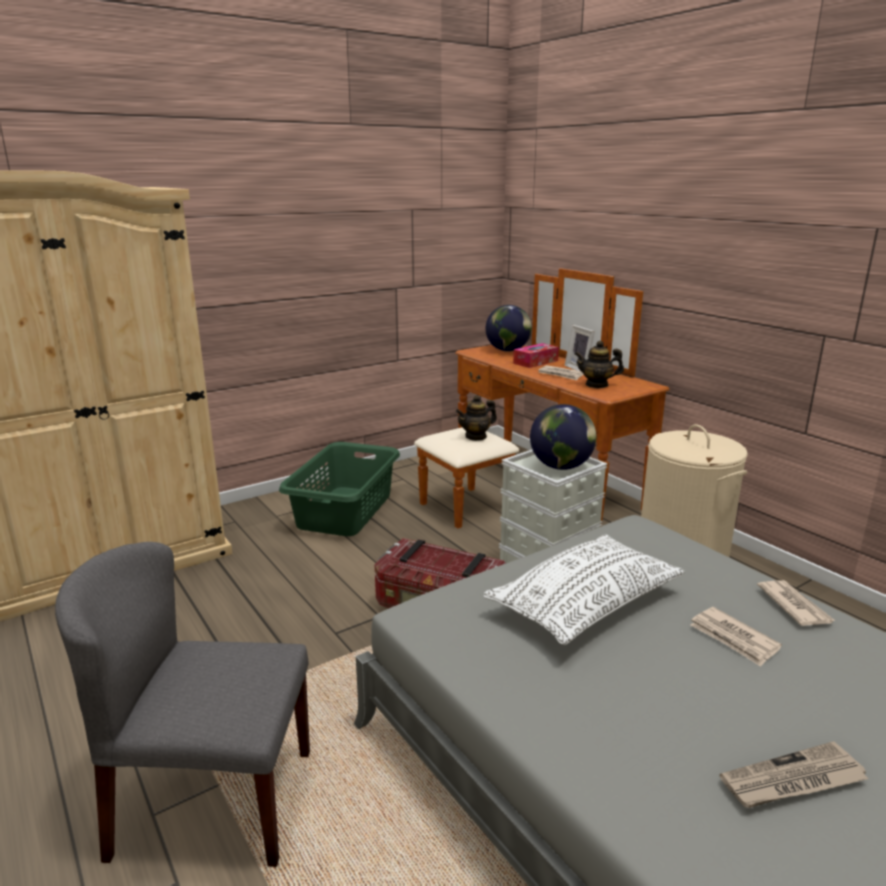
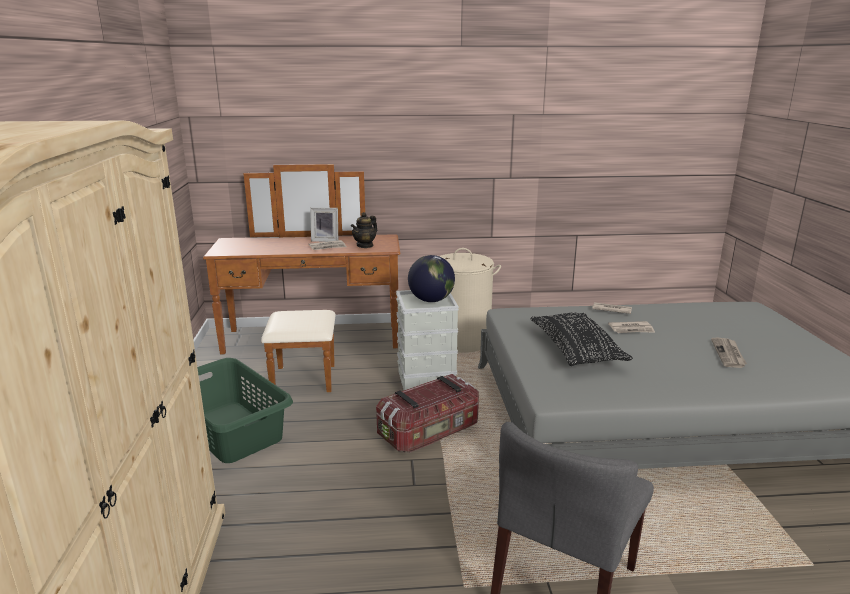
camera: 60 degrees left, 0 degrees up
(476, 436) = (305, 315): teapot -> none
(508, 350) = (241, 244): globe -> none
(535, 362) = (286, 245): tissue box -> none
(584, 604) = (576, 350): white pillow -> black pillow

